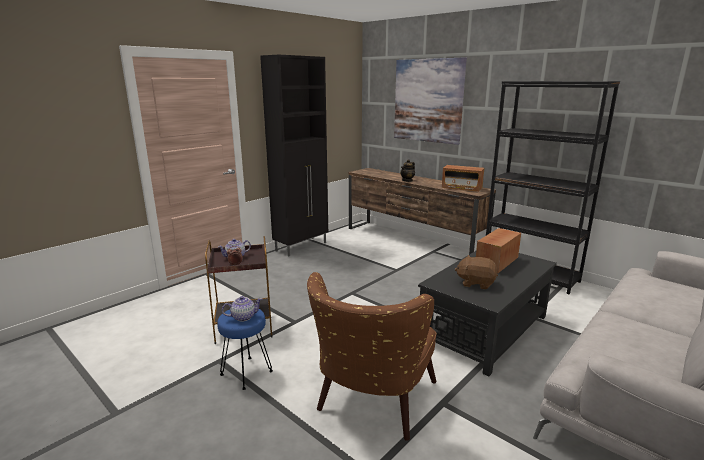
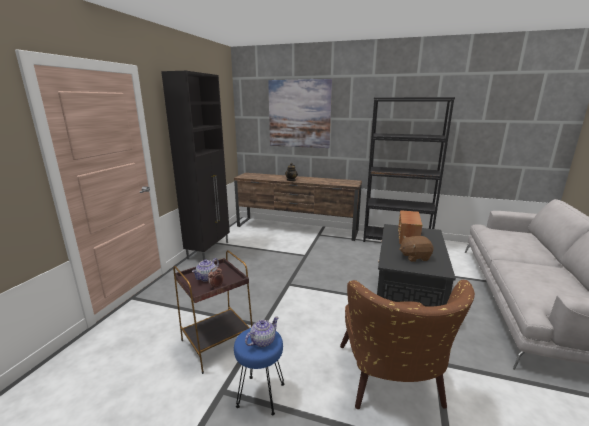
camera: 25 degrees left, 0 degrees up
(461, 188) = (338, 182): radio -> none

